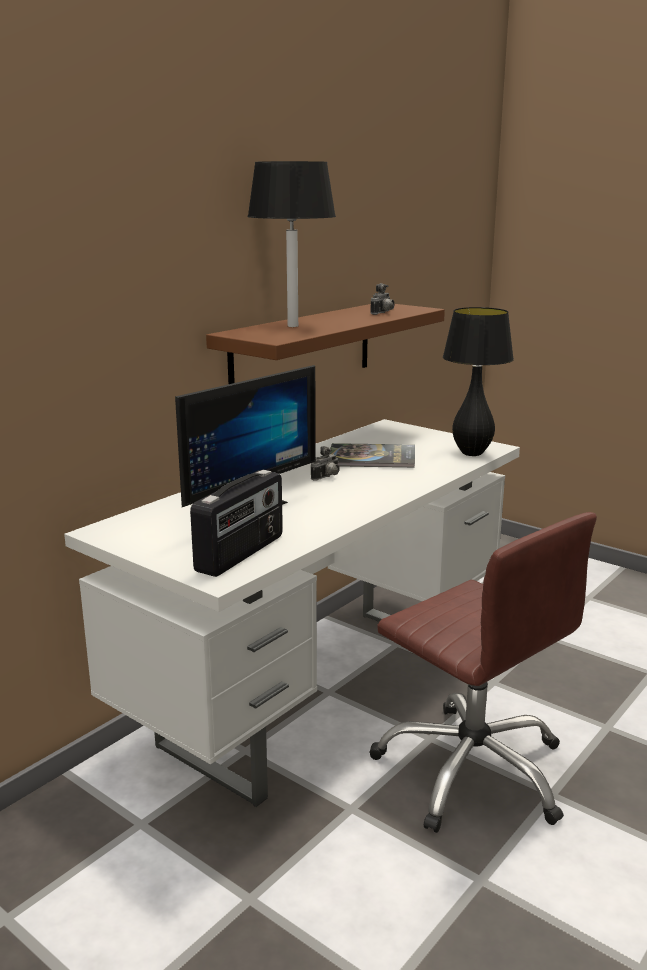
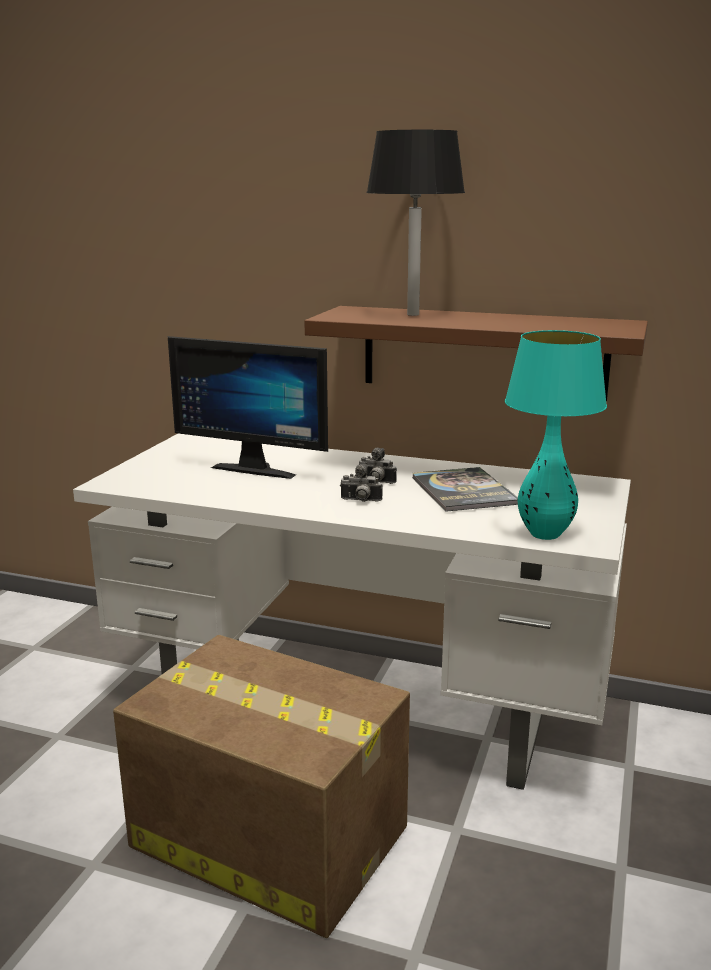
camera: 70 degrees right, 0 degrees up
(241, 554) = (158, 482): radio -> none
(383, 313) = (553, 325): camera -> camera (360, 501)
(472, 453) = (545, 535): black table lamp -> turquoise table lamp
(473, 769) = (266, 835): brown office chair -> cardboard box

